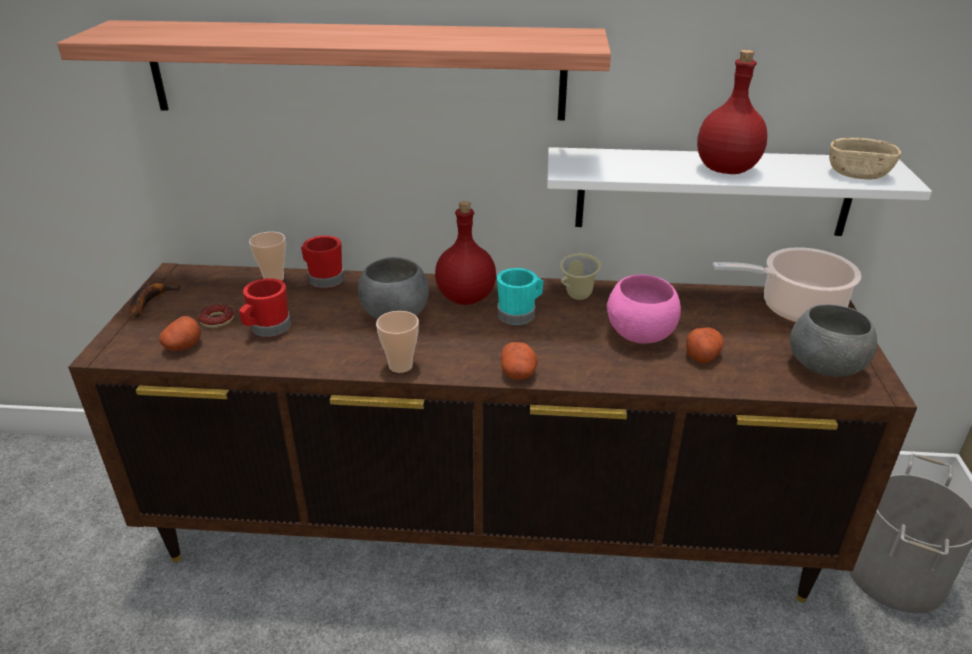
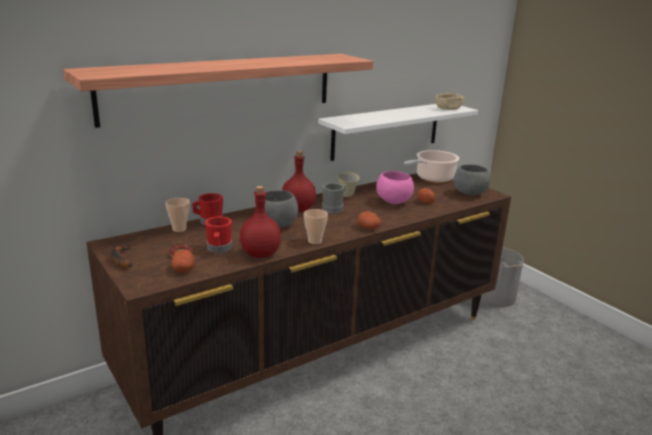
camera: 40 degrees left, 10 degrees down
(520, 314) = (333, 208): turquoise mug -> grey mug
(725, 169) = (403, 114): red bottle -> red bottle (259, 254)

